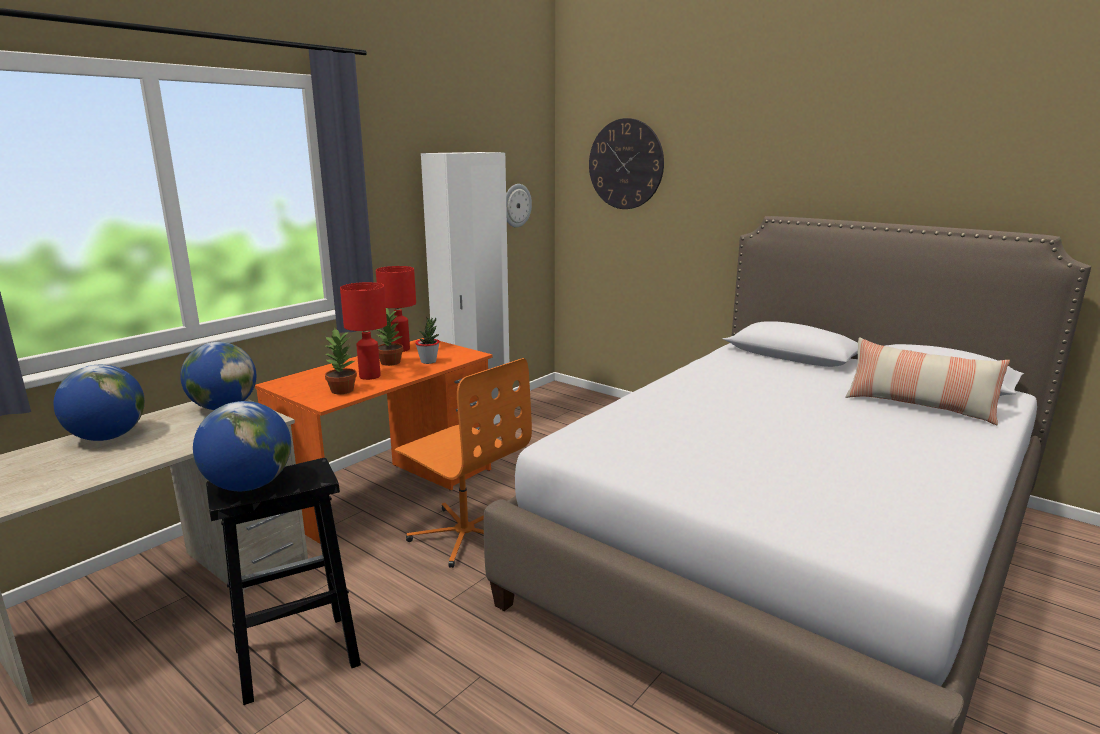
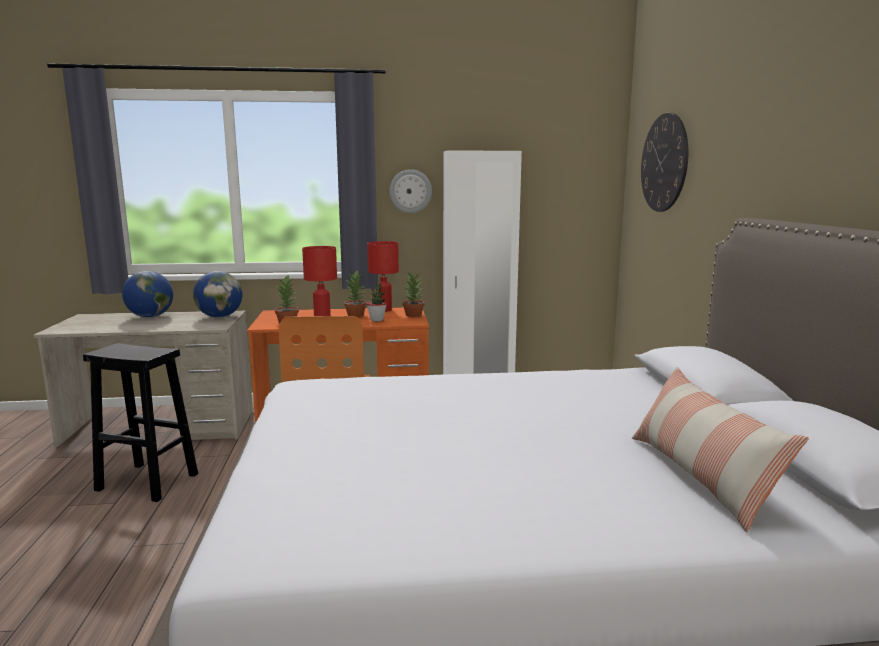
camera: 45 degrees right, 5 degrees down
(249, 486) = (121, 350): globe -> none
(446, 347) = (413, 315): none -> potted plant
(516, 205) = (564, 204): wall clock -> wall clock (410, 191)

